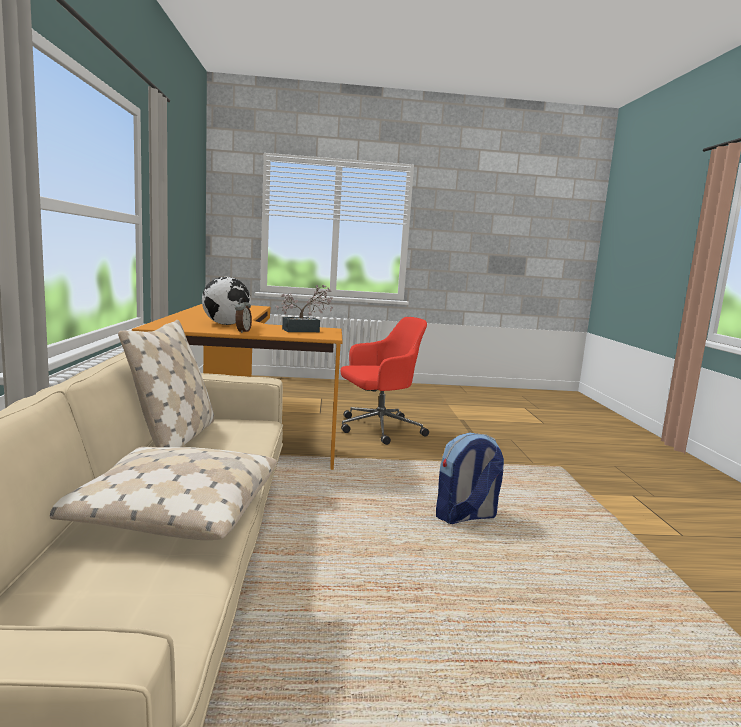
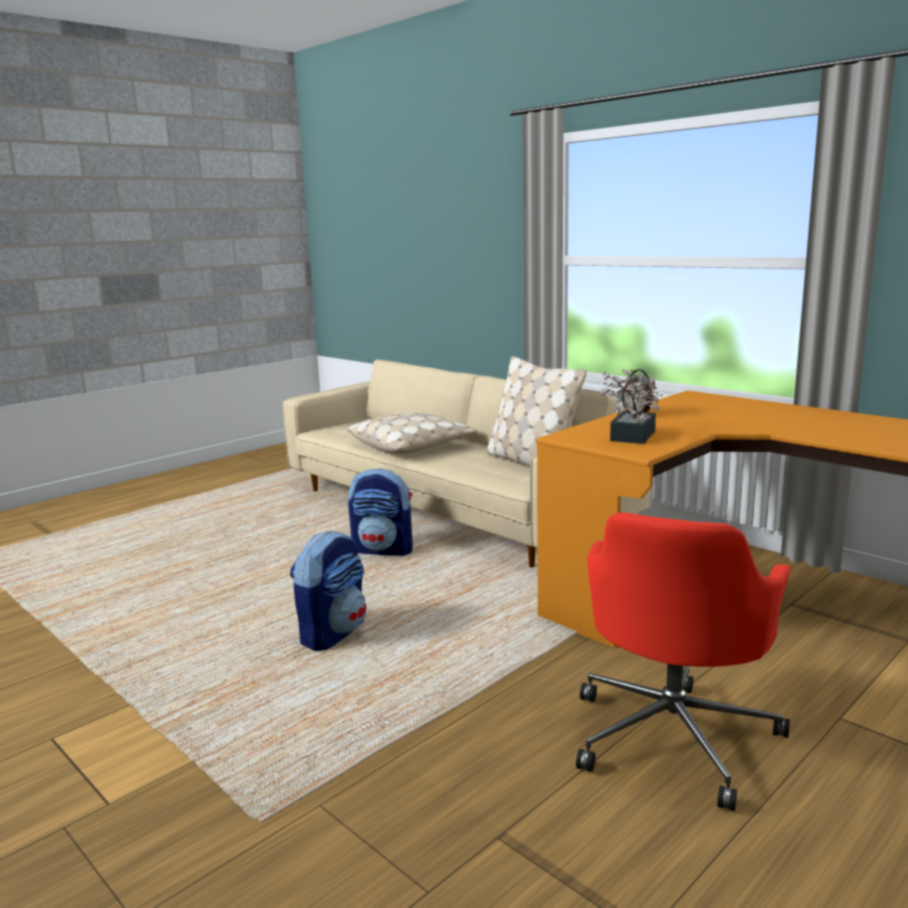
camera: 140 degrees right, 5 degrees up
(226, 324) = (711, 417): globe -> none
(322, 572) = (384, 550): none -> backpack

